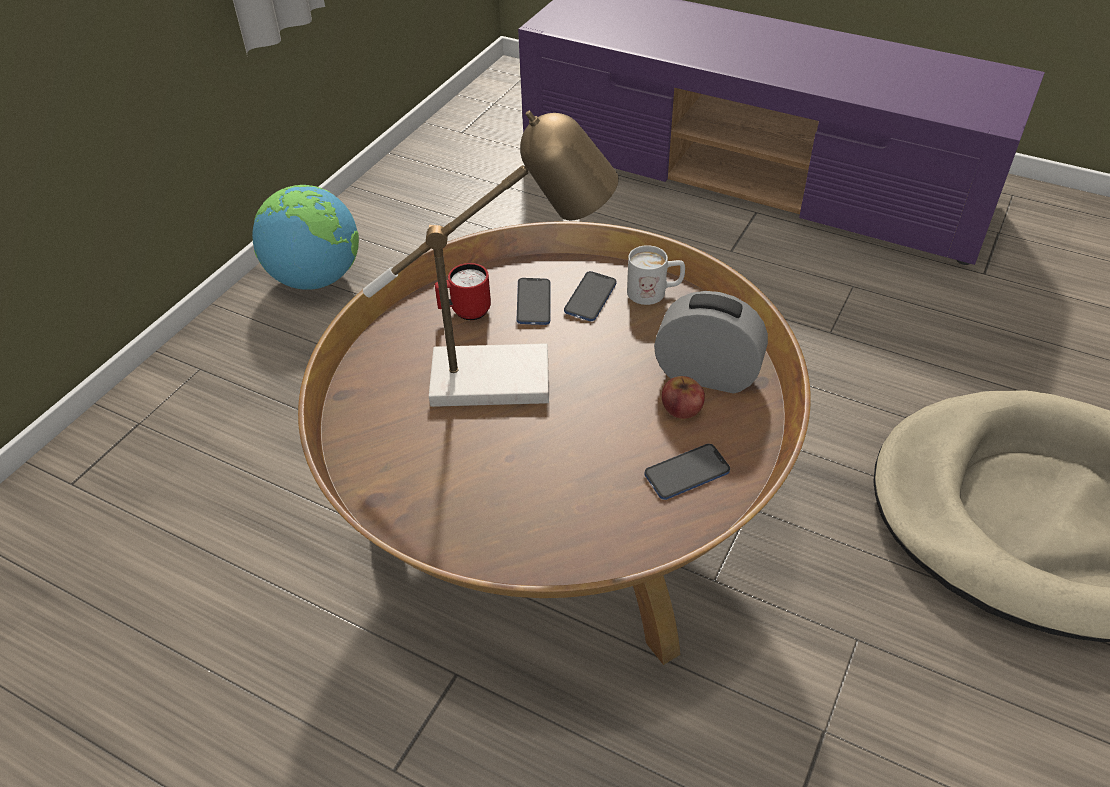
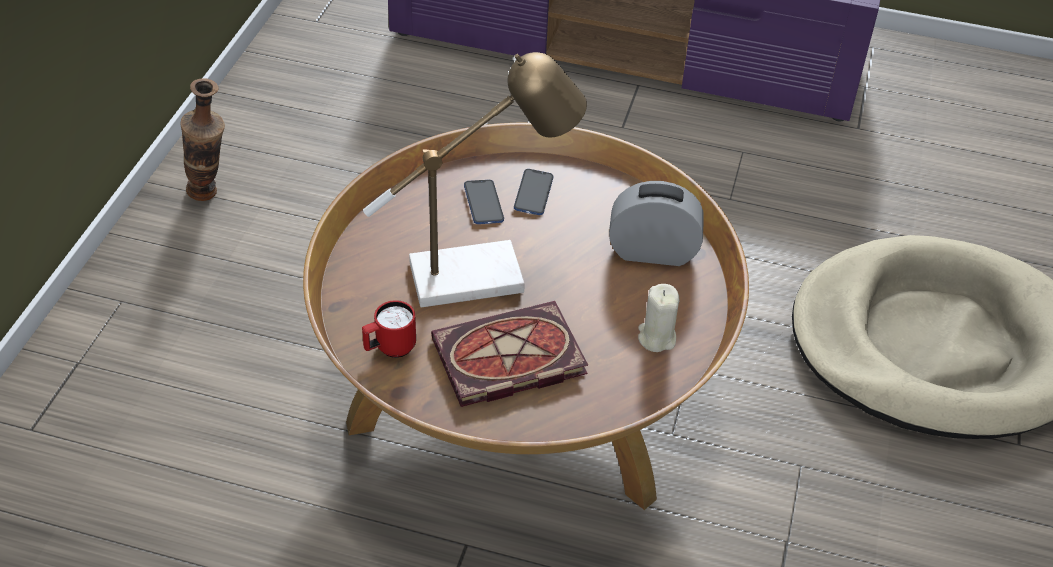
camera: 15 degrees left, 0 degrees up
(316, 278) = (211, 195): globe -> vase
(465, 312) = (423, 218): red mug -> red mug (390, 349)
(506, 478) = (506, 360): none -> book
(655, 292) = (589, 182): white mug -> none
(681, 408) = (638, 283): apple -> none
(687, 473) = (656, 337): phone -> beige candle

